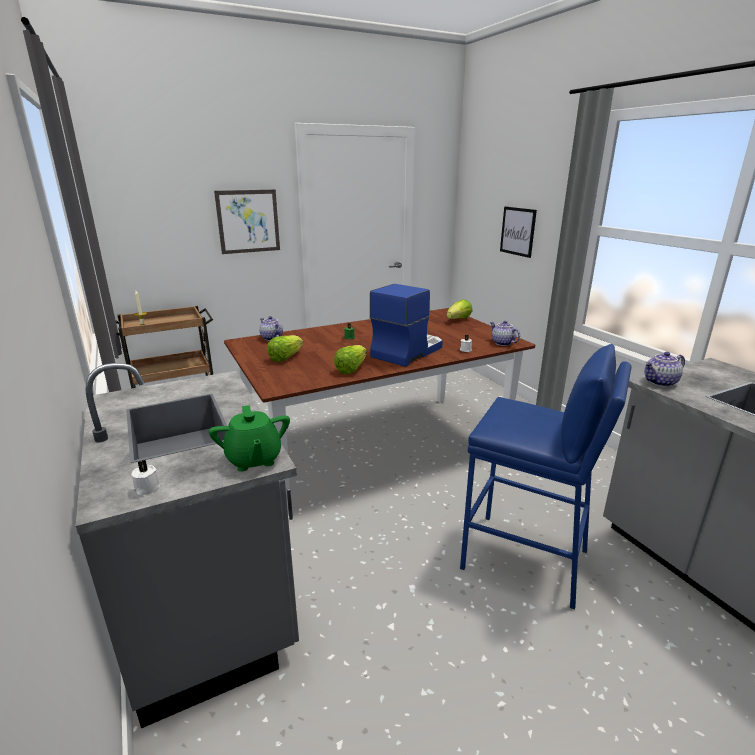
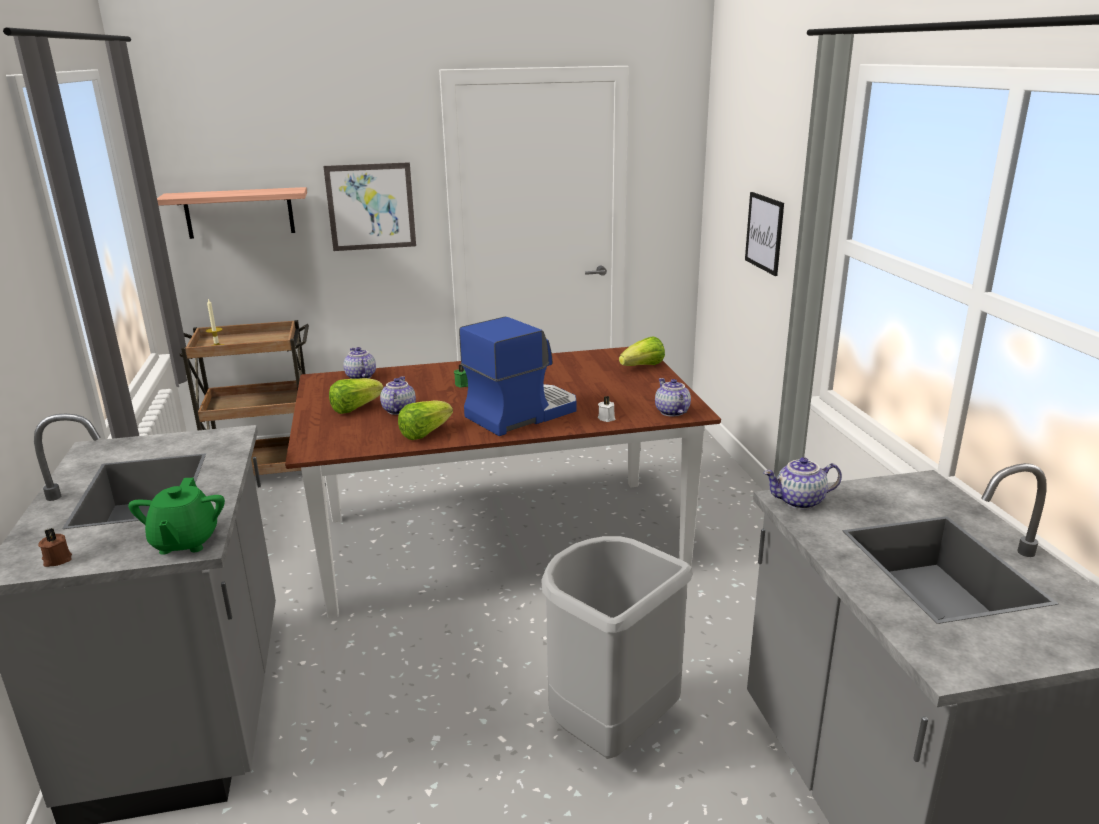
camera: 15 degrees right, 0 degrees up
(146, 488) = (57, 559): white candle -> brown candle
(151, 225) = (239, 213): none -> shelf
(318, 356) = (398, 410): none -> teapot
(525, 559) = (609, 731): blue stool -> grey trash can

